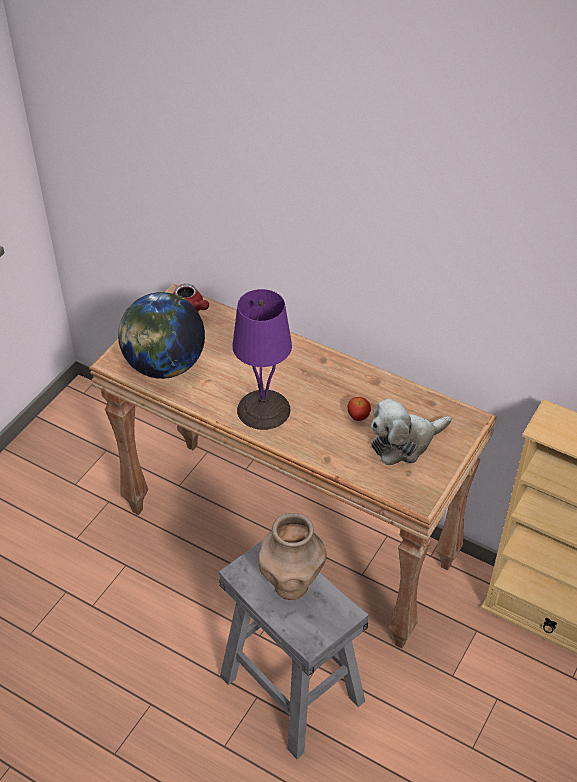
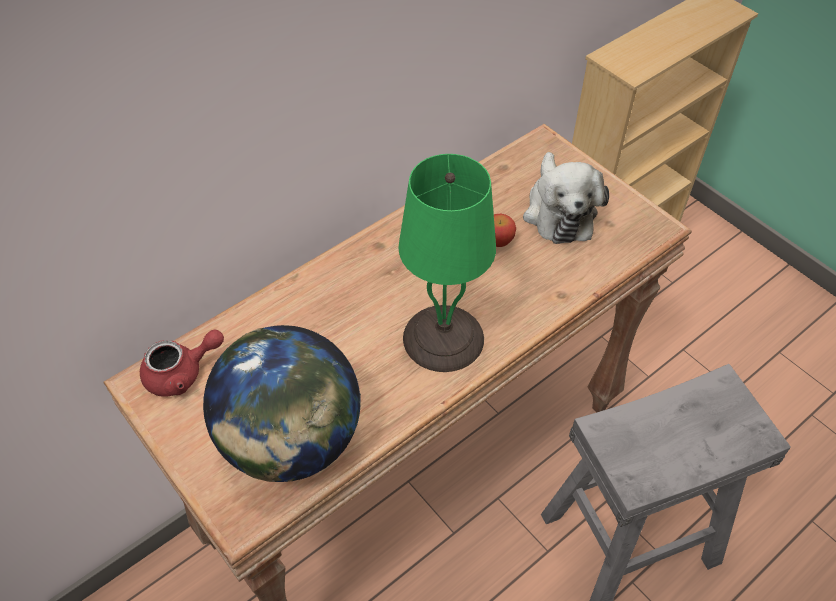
camera: 70 degrees left, 5 degrees up
(262, 409) = (442, 339): purple table lamp -> green table lamp
(292, 584) = (664, 430): brown vase -> none

